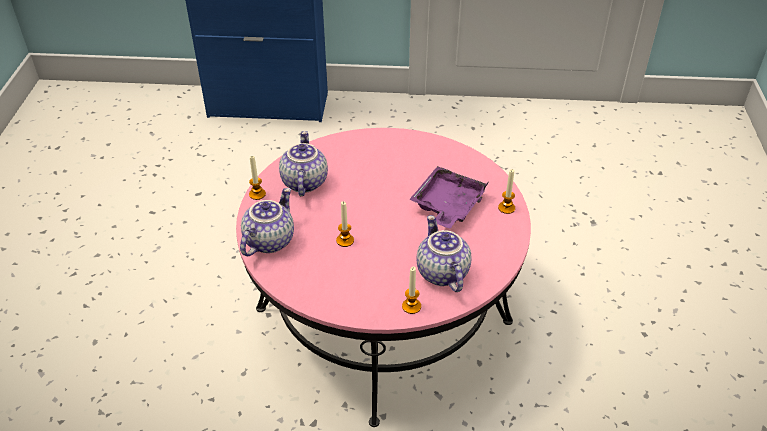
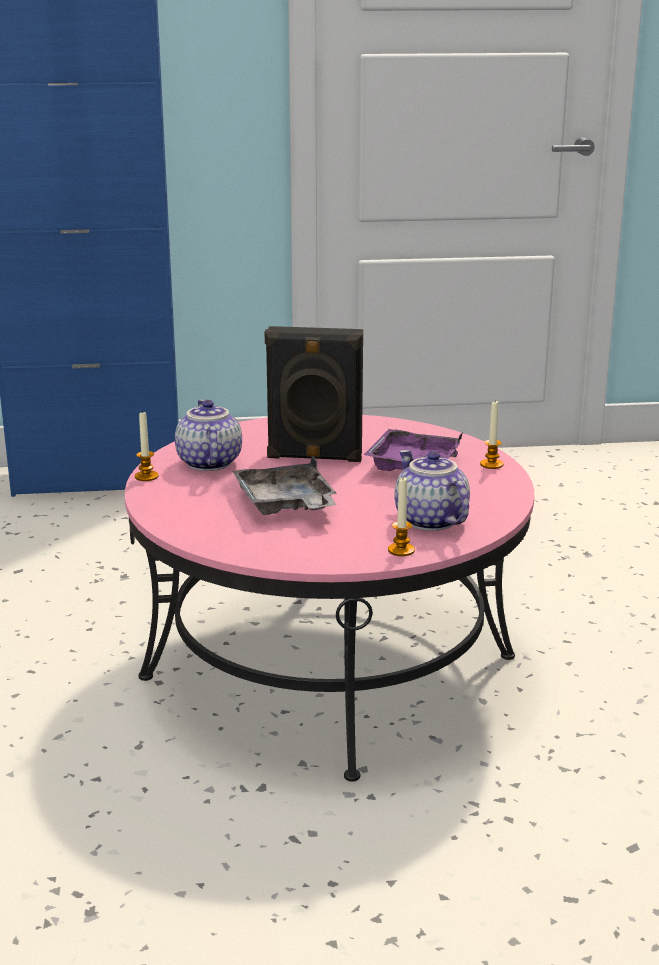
camera: 10 degrees left, 20 degrees down
(268, 240) = (178, 512): teapot -> none
(345, 240) = (286, 505): candle -> grey tray
(380, 184) = (314, 457): none -> black speaker

